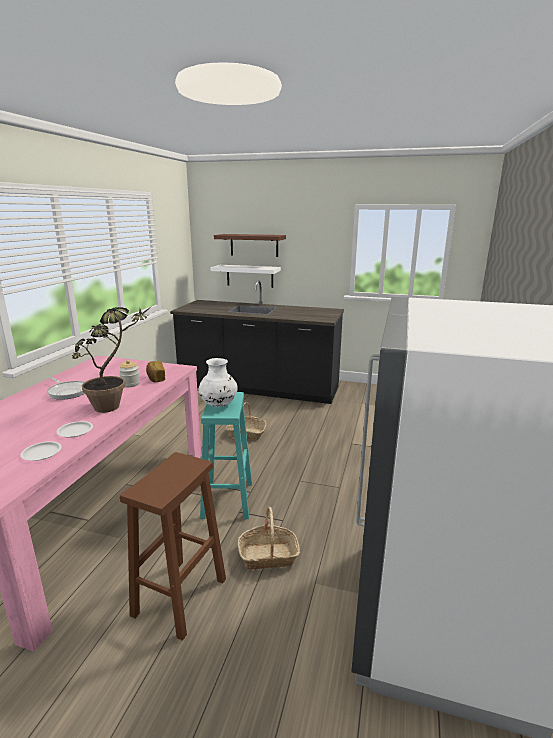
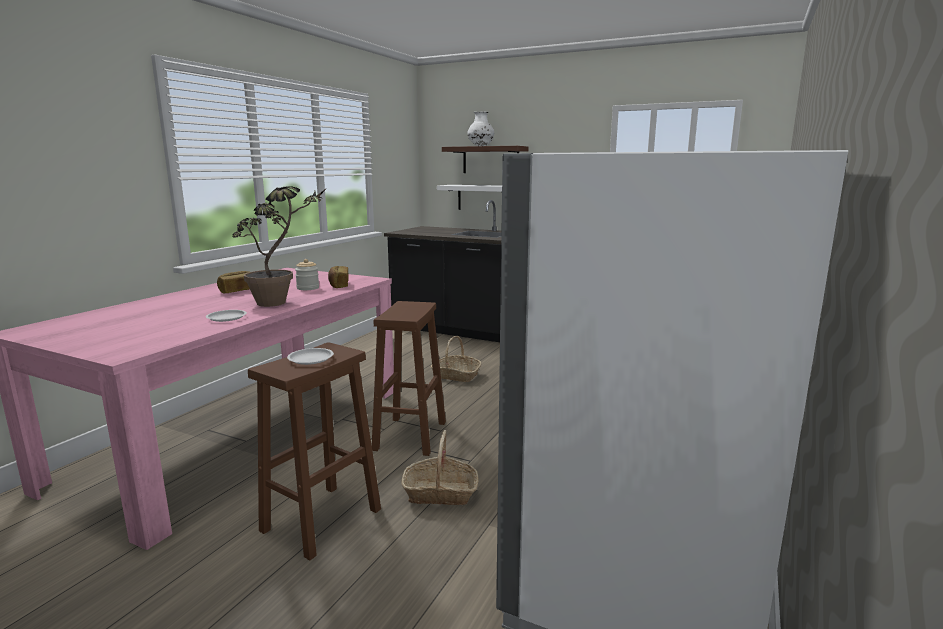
camera: 10 degrees right, 5 degrees down
(42, 453) = (182, 331): white plate -> white plate (311, 359)
(67, 392) = (237, 291): frying pan -> bread
(219, 405) = (400, 311): white vase -> white vase (480, 146)
(227, 500) = (410, 436): turquoise stool -> brown stool

